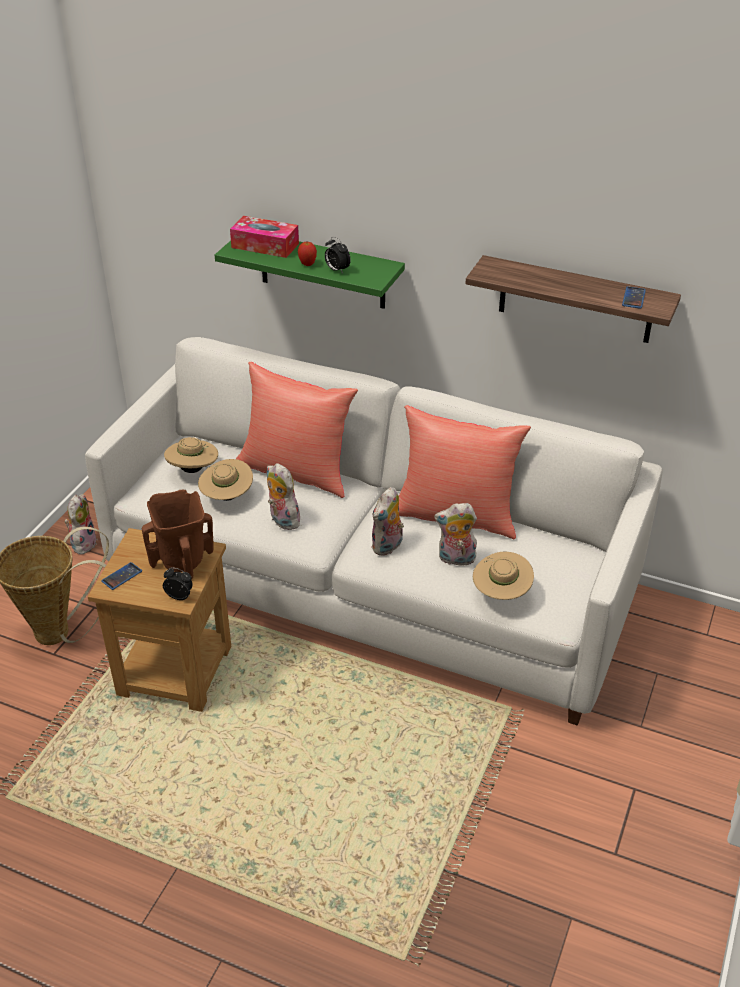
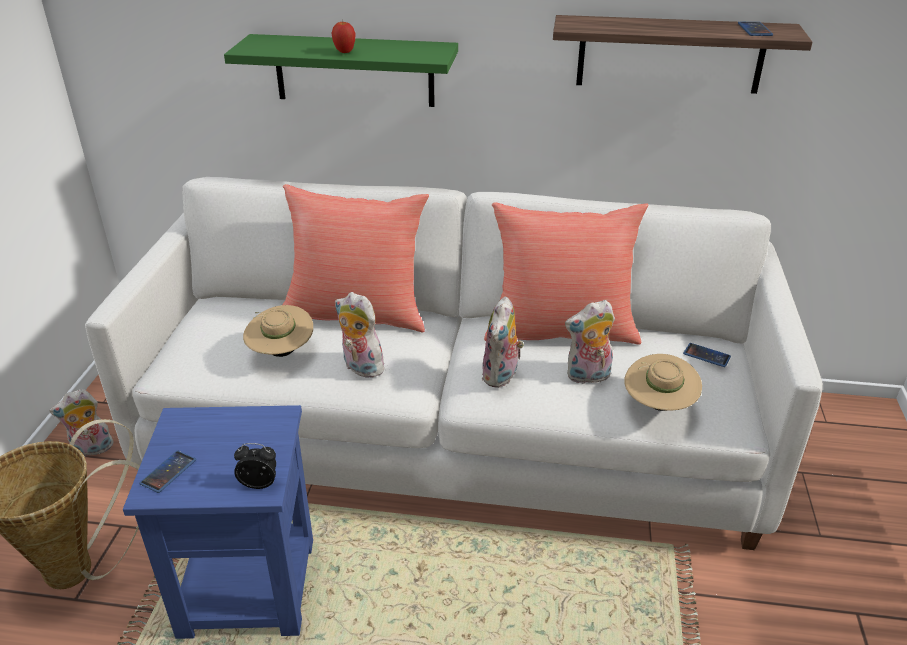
camera: 15 degrees left, 5 degrees down
(83, 543) = (92, 450): plush toy -> plush toy turned 105 degrees counterclockwise
(173, 671) = (246, 588): brown side table -> blue side table
(182, 562) = (250, 437): brown vase -> none
(193, 470) = (228, 330): beige hat -> none
(265, 245) = (284, 42): tissue box -> none
(337, 270) = (383, 53): alarm clock -> none
(566, 559) = (706, 355): none -> phone

